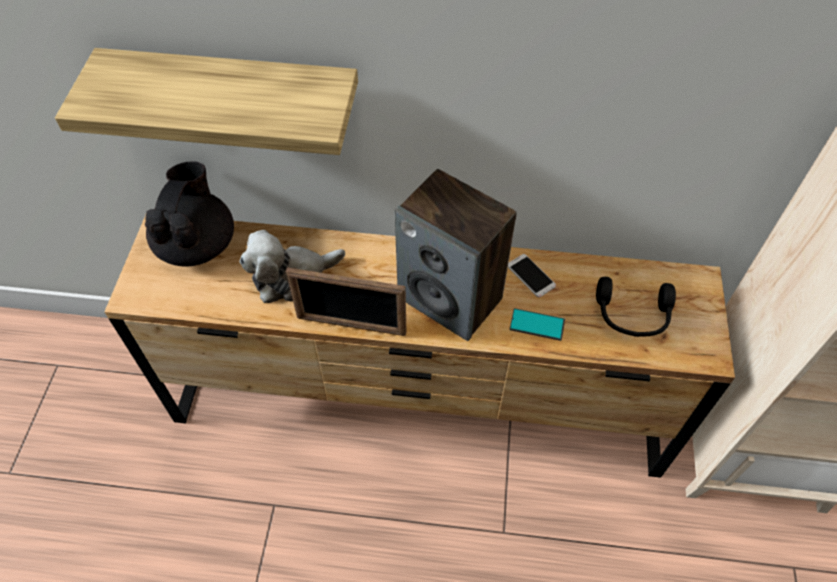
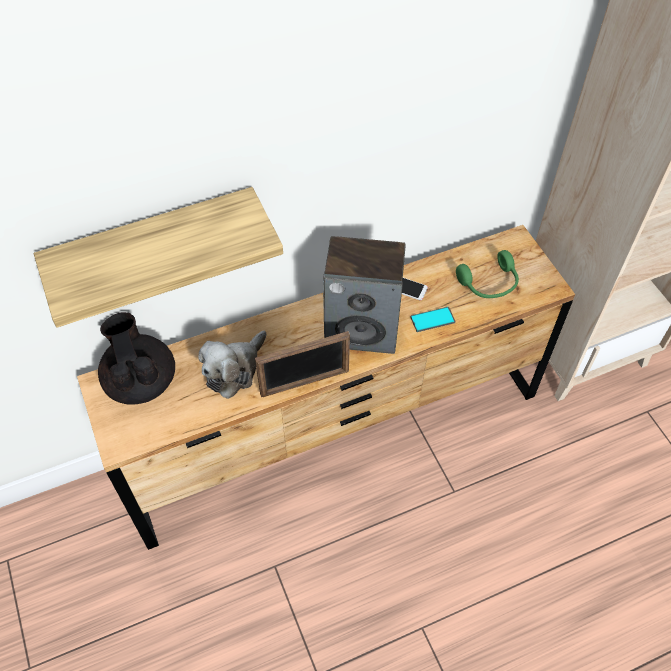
camera: 30 degrees left, 0 degrees up
(632, 316) = (489, 284): black headphones -> green headphones

